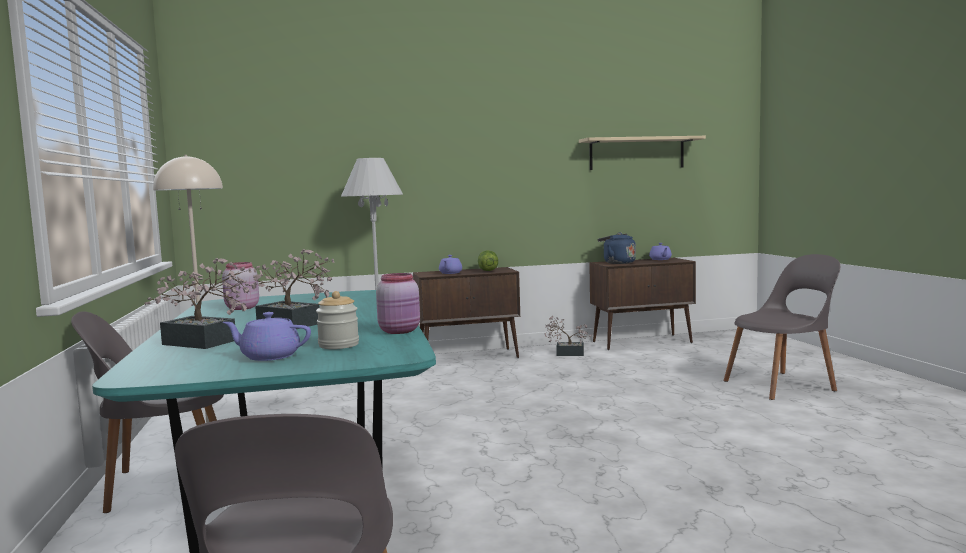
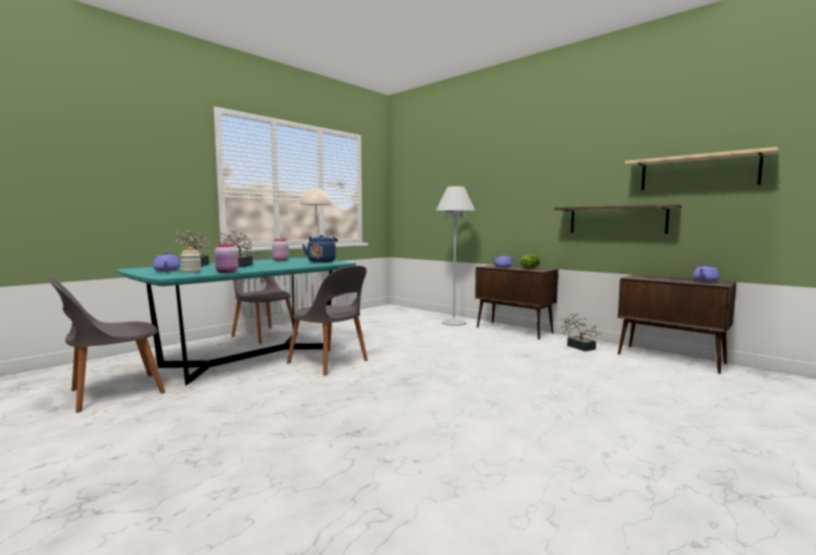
camera: 55 degrees right, 0 degrees up
(567, 202) = (616, 220): none -> shelf
(617, 263) = (646, 277): blue kettle -> blue kettle (322, 261)
(782, 385) = (665, 426): grey chair -> grey chair (329, 362)

